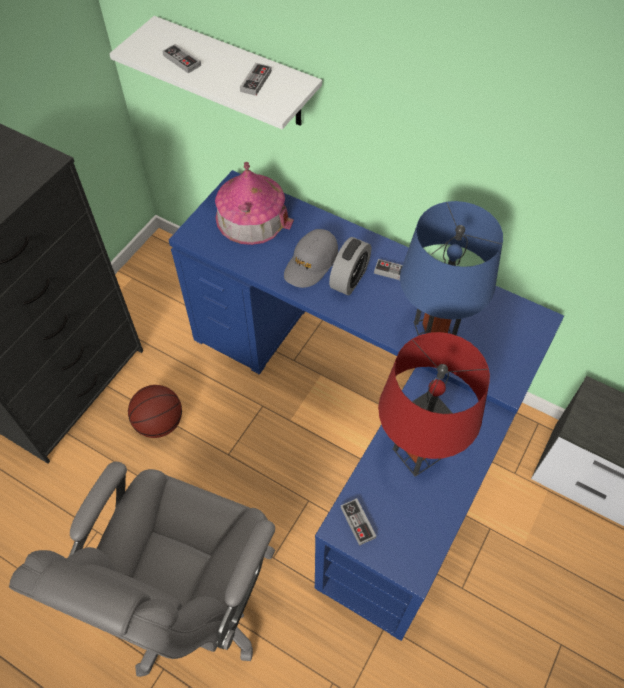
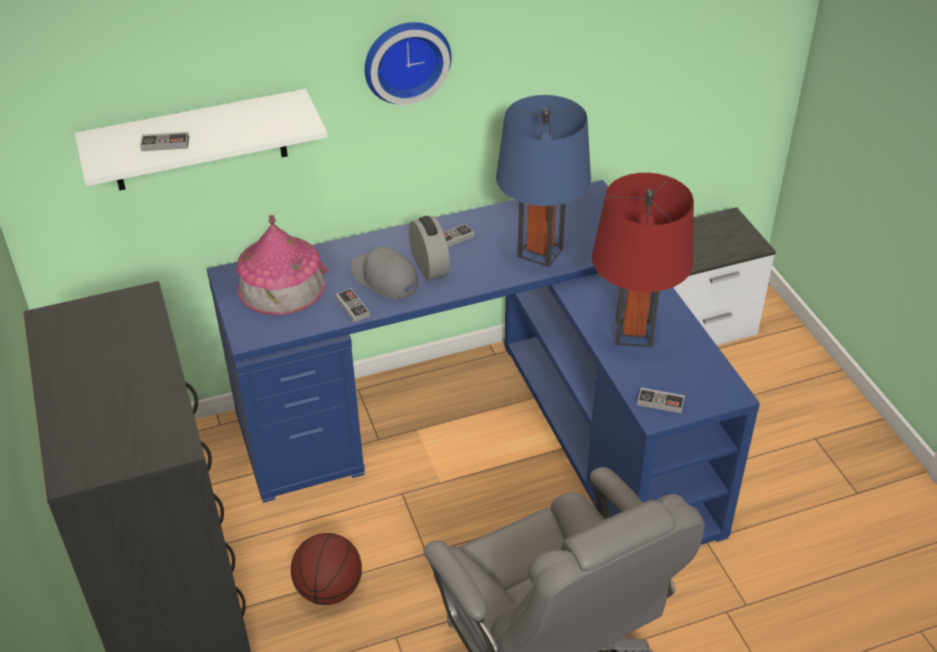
camera: 50 degrees left, 15 degrees down
(256, 81) = (256, 119): game controller -> game controller (352, 307)
(311, 263) = (384, 279): grey cap -> grey cap turned 150 degrees clockwise
(411, 104) = (405, 60): none -> wall clock

